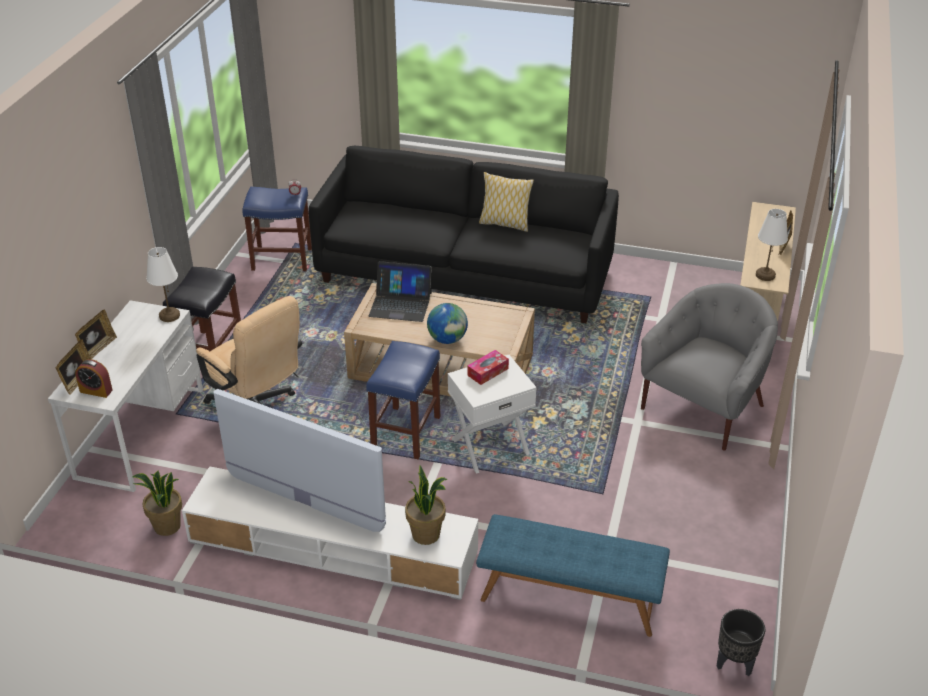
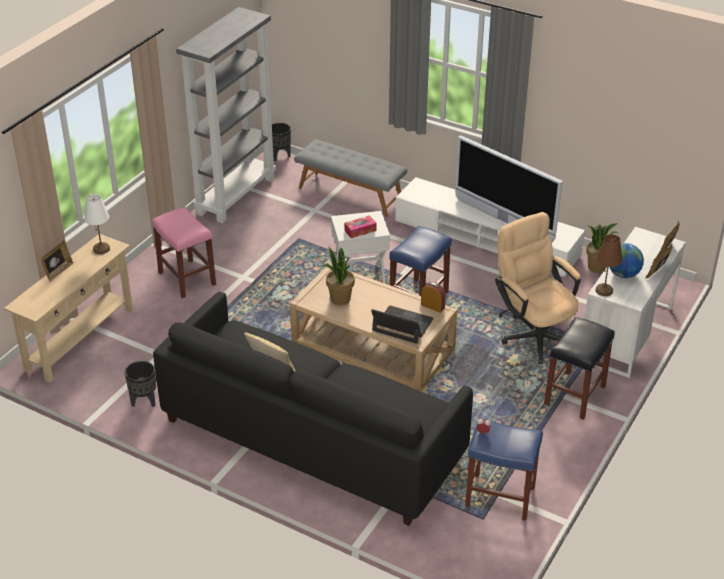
camera: 165 degrees left, 0 degrees up
(96, 391) = (651, 241): alarm clock -> alarm clock (432, 306)
(169, 316) = (604, 290): white table lamp -> brown table lamp
(426, 534) = (430, 194): potted plant -> potted plant (340, 299)
(447, 339) = (374, 287): globe -> globe (623, 274)
(569, 597) = (351, 194): blue bench -> grey bench
(640, 277) = (143, 401): none -> black planter
(704, 407) = (186, 278): grey armchair -> pink stool
(743, 556) = (236, 195): none -> grey bookcase

